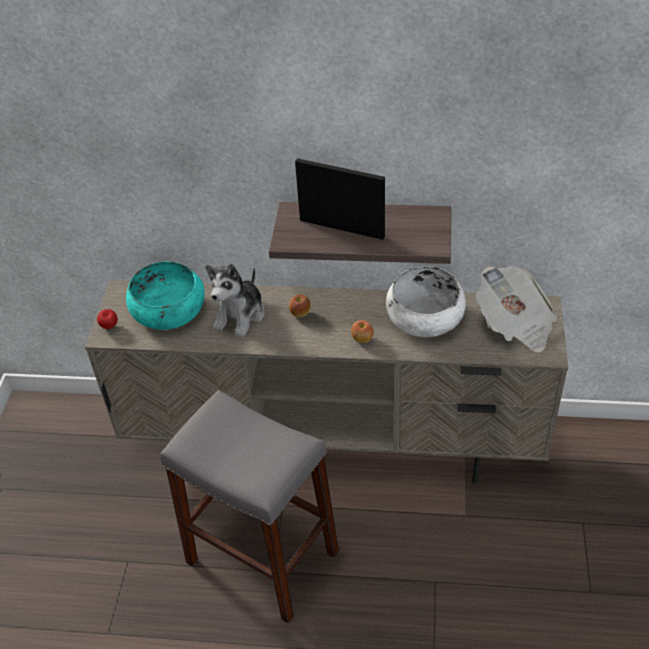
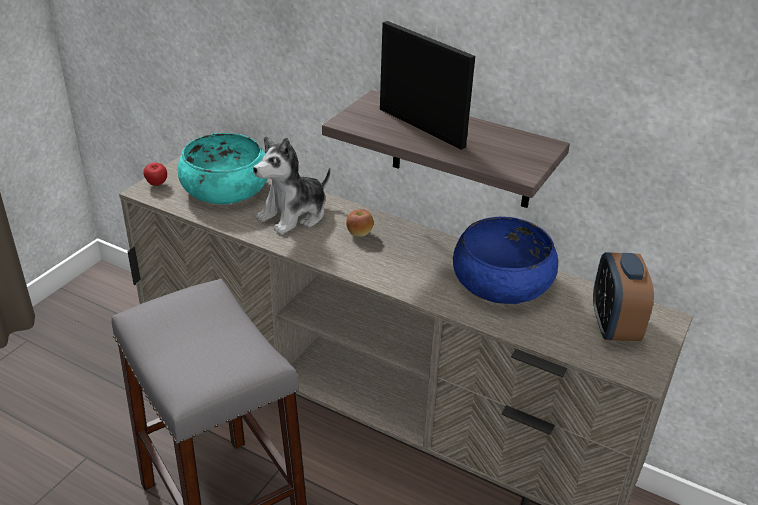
camera: 20 degrees right, 10 degrees down
(362, 339) = (411, 280): apple -> none
(425, 317) = (502, 282): white bowl -> blue bowl
(515, 324) = (613, 326): newspaper -> alarm clock

